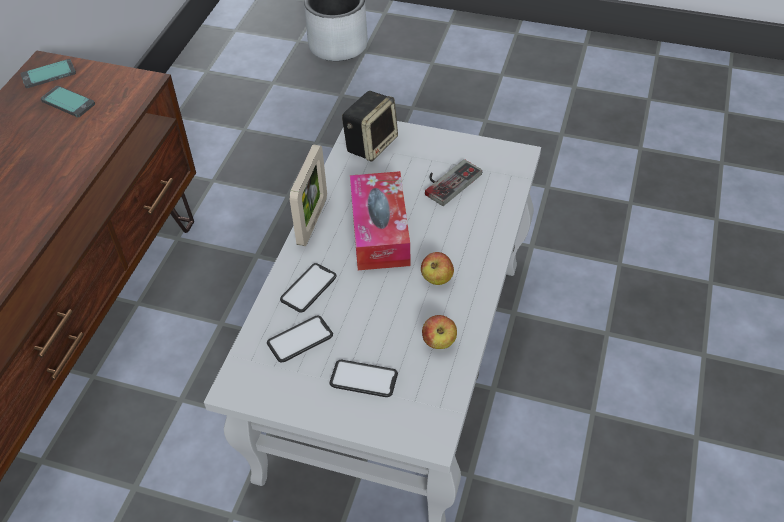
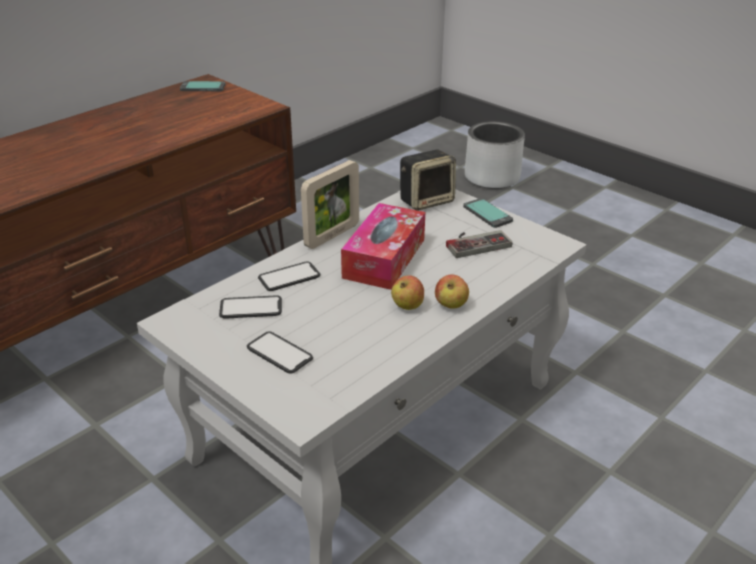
camera: 25 degrees right, 15 degrees down
(68, 102) = (201, 104): phone -> phone (487, 214)
(439, 342) = (370, 350): apple -> apple (451, 305)

